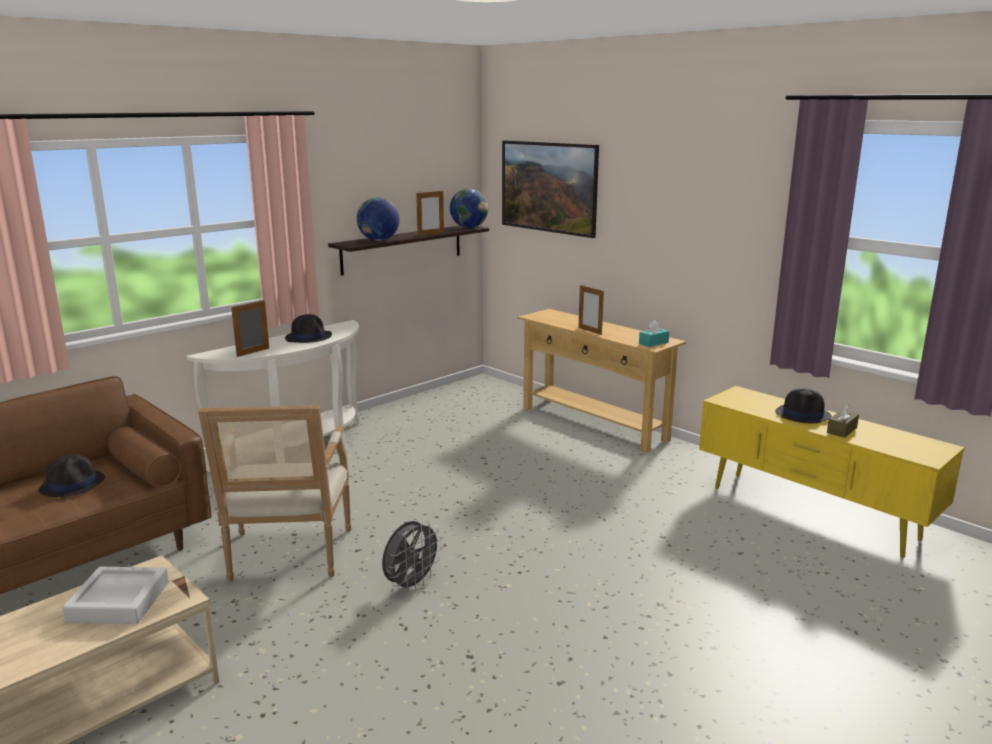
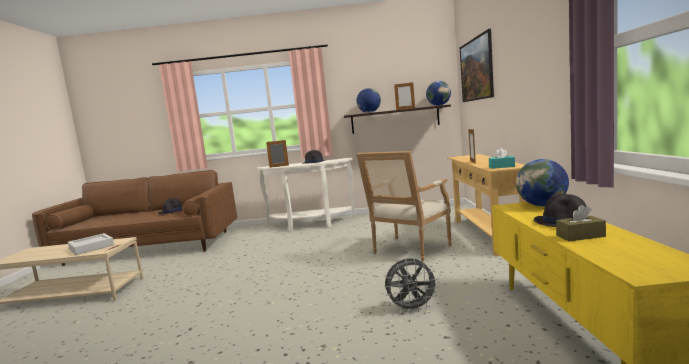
camera: 45 degrees right, 10 degrees down
(287, 558) = (224, 263): armchair -> armchair (408, 250)
(411, 584) = (238, 288): grey fan -> grey fan (412, 309)
(748, 395) = (542, 205): none -> globe

